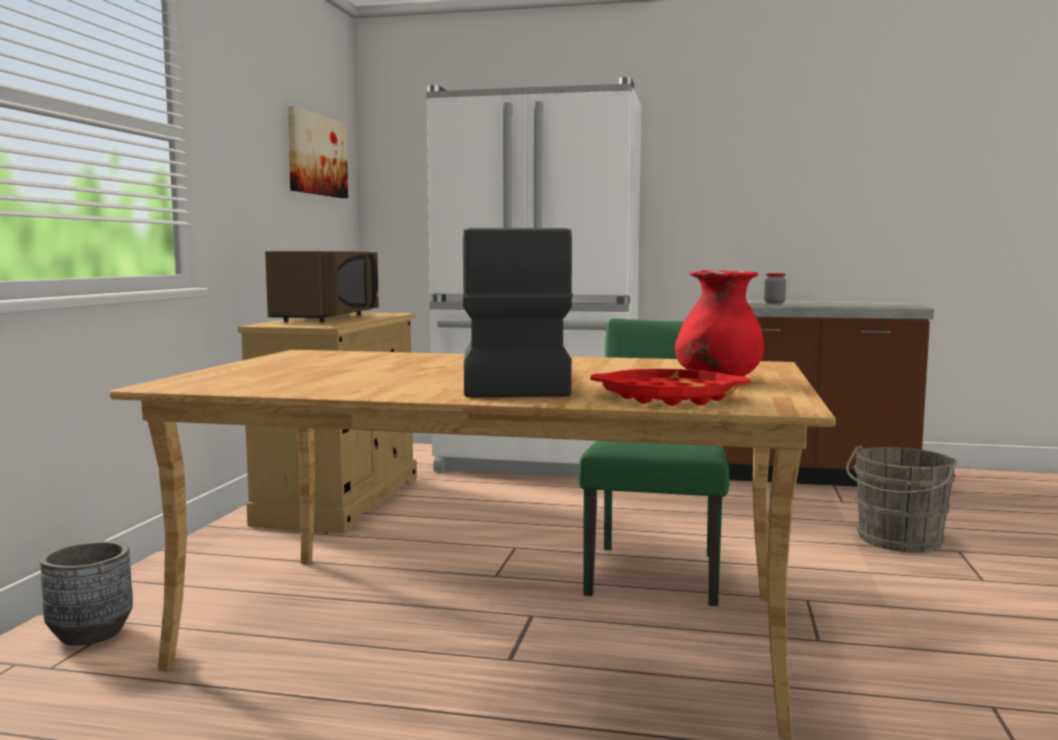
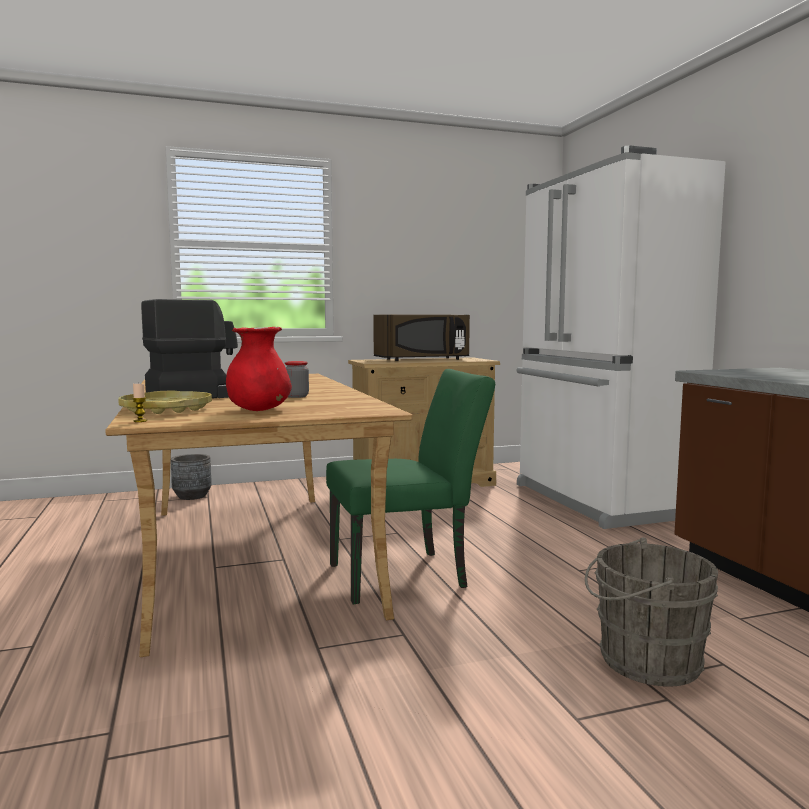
camera: 60 degrees right, 0 degrees up
(316, 155) = (492, 247): picture -> none
(668, 397) = (166, 409): red tray -> yellow tray
(774, 303) = (780, 373): jar -> jar (296, 396)
(782, 406) = (140, 421): none -> candle

